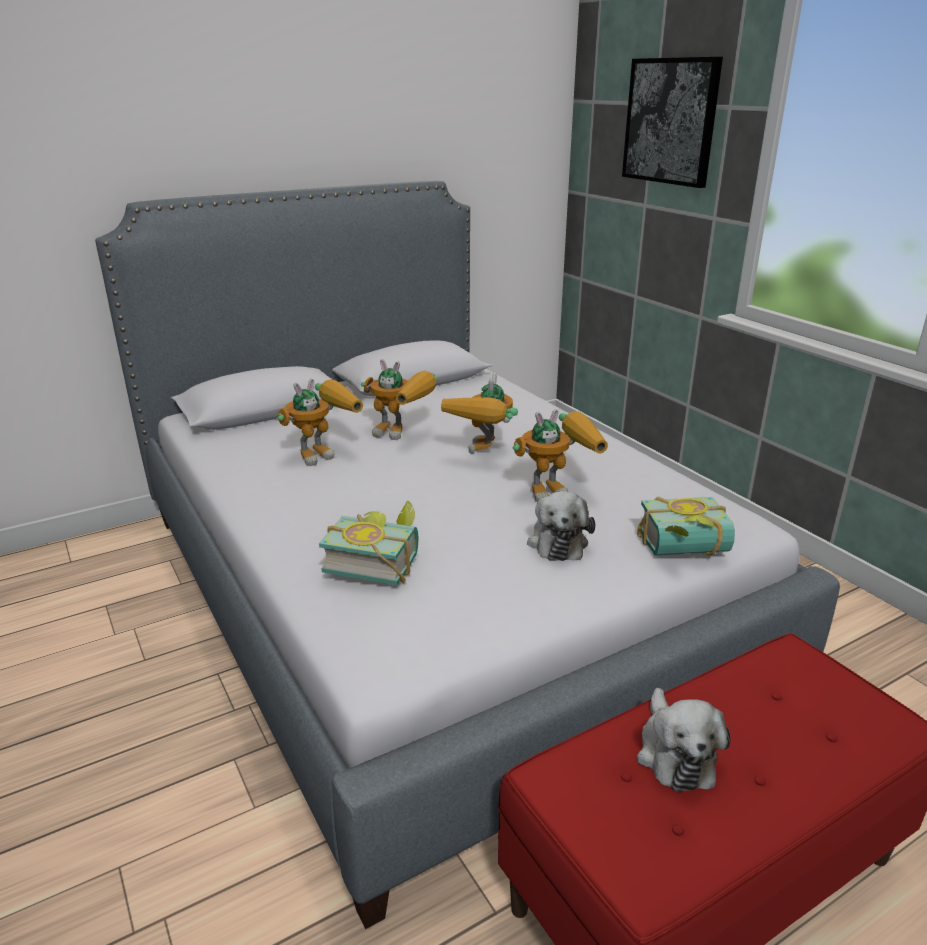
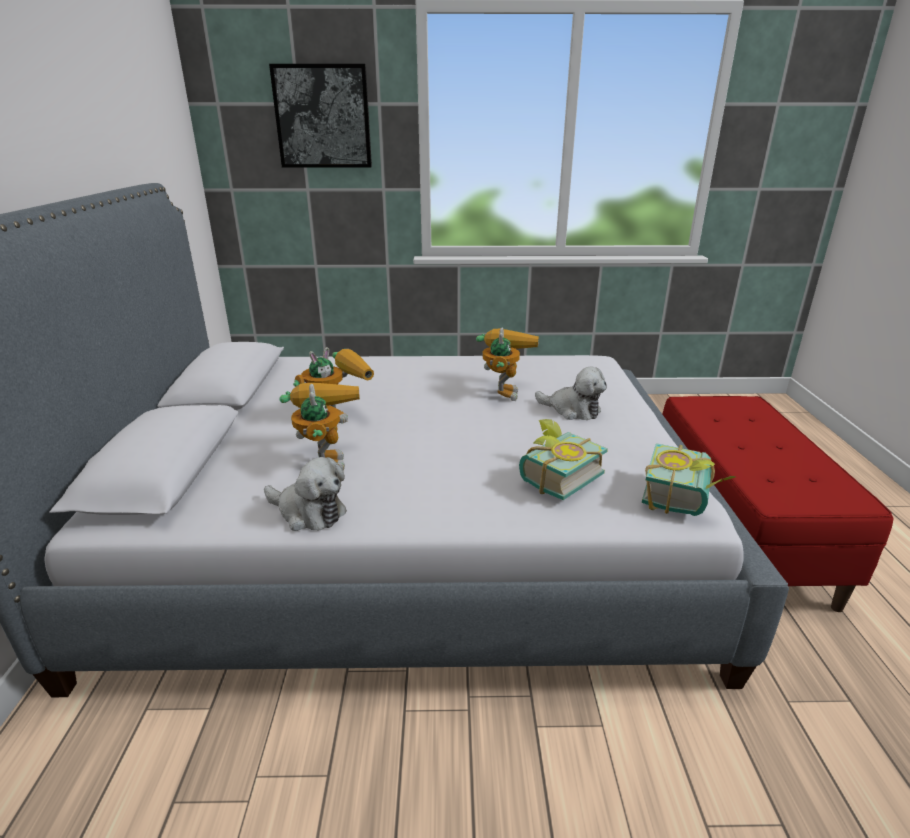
camera: 60 degrees left, 0 degrees up
(485, 454) = (421, 397): toy robot -> none
(675, 753) = (758, 459): plush toy -> plush toy (308, 512)
(685, 550) = (612, 381): book -> book (684, 497)

